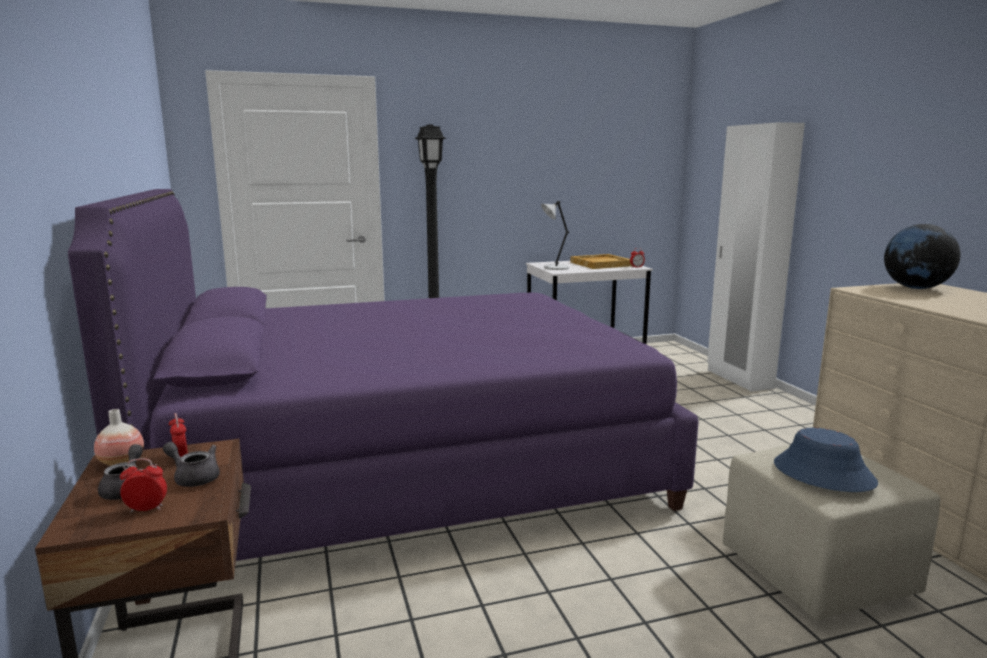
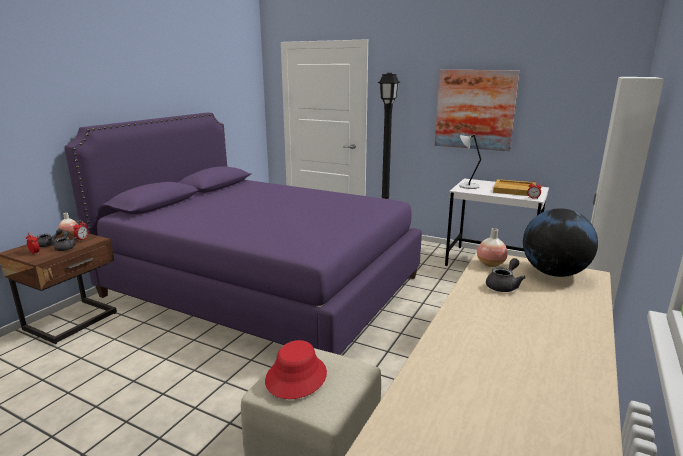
camera: 45 degrees right, 5 degrees up
(531, 174) = (475, 109): none -> picture
(823, 473) = (296, 377): blue hat -> red hat
(875, 292) = (490, 264): none -> vase
(933, 300) = (504, 286): none -> grey teapot

